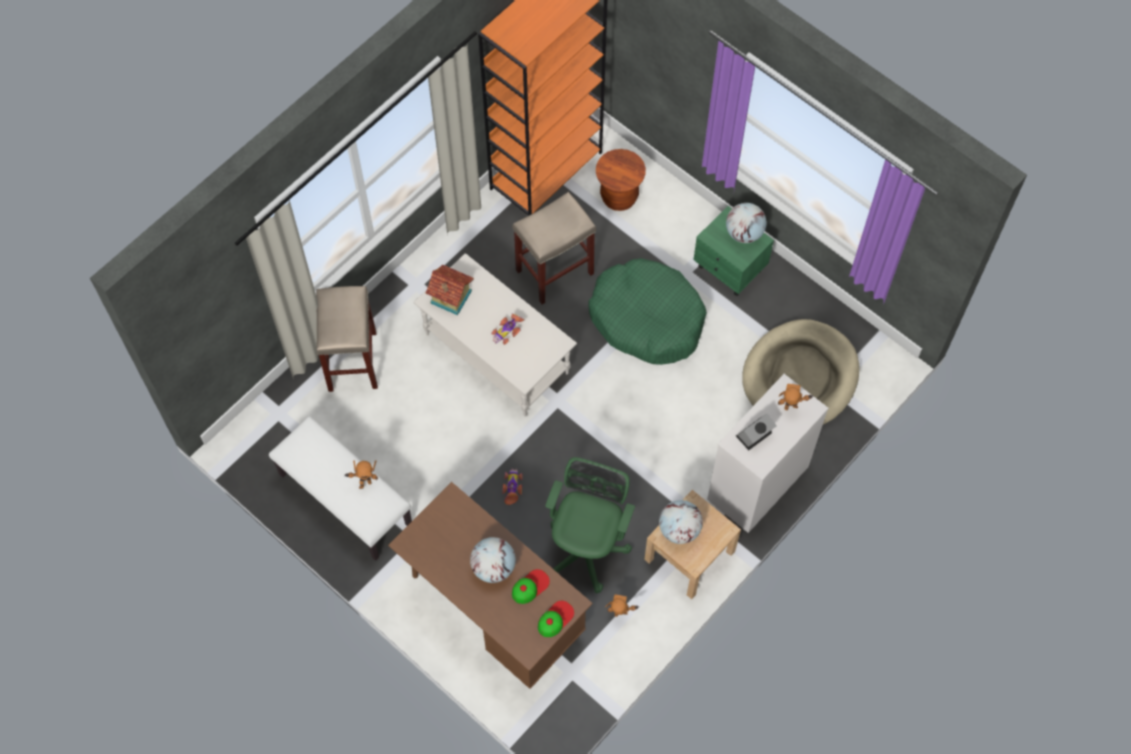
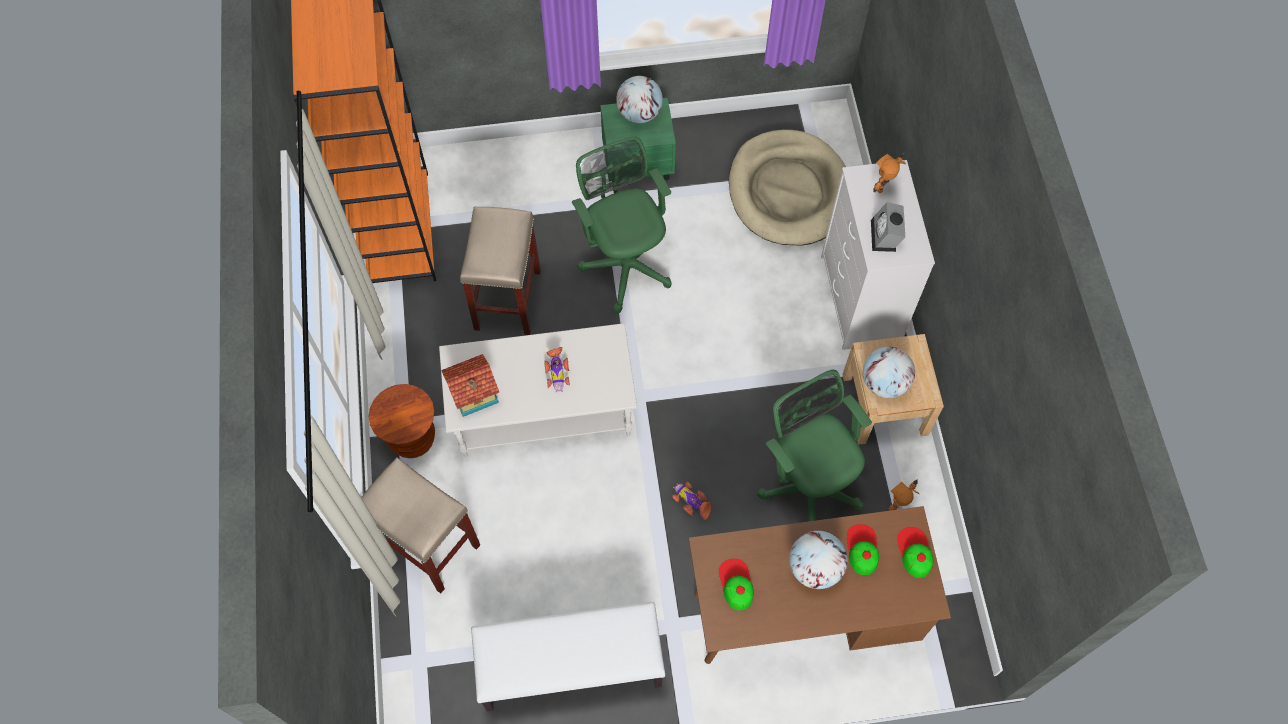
camera: 50 degrees left, 0 degrees up
(364, 483) = (598, 628): toy robot -> none
(444, 530) = (736, 584): none -> cap
(619, 197) = (485, 193): brown stool -> brown stool (412, 439)
(647, 319) = (625, 263): green dog bed -> green office chair

